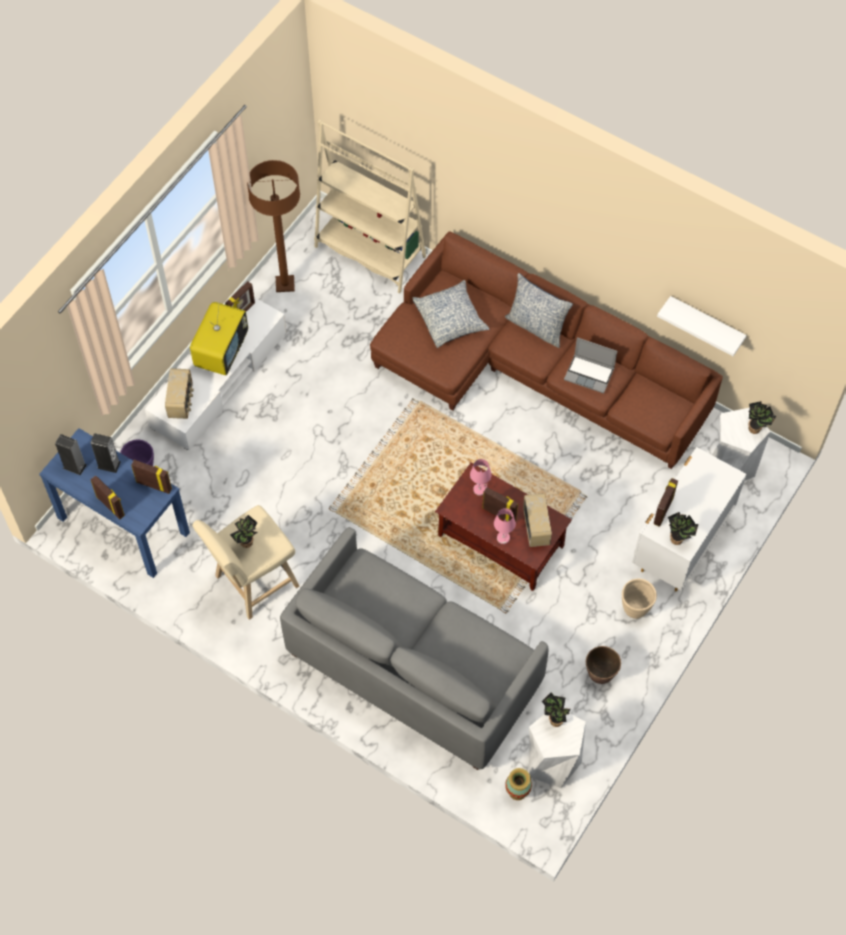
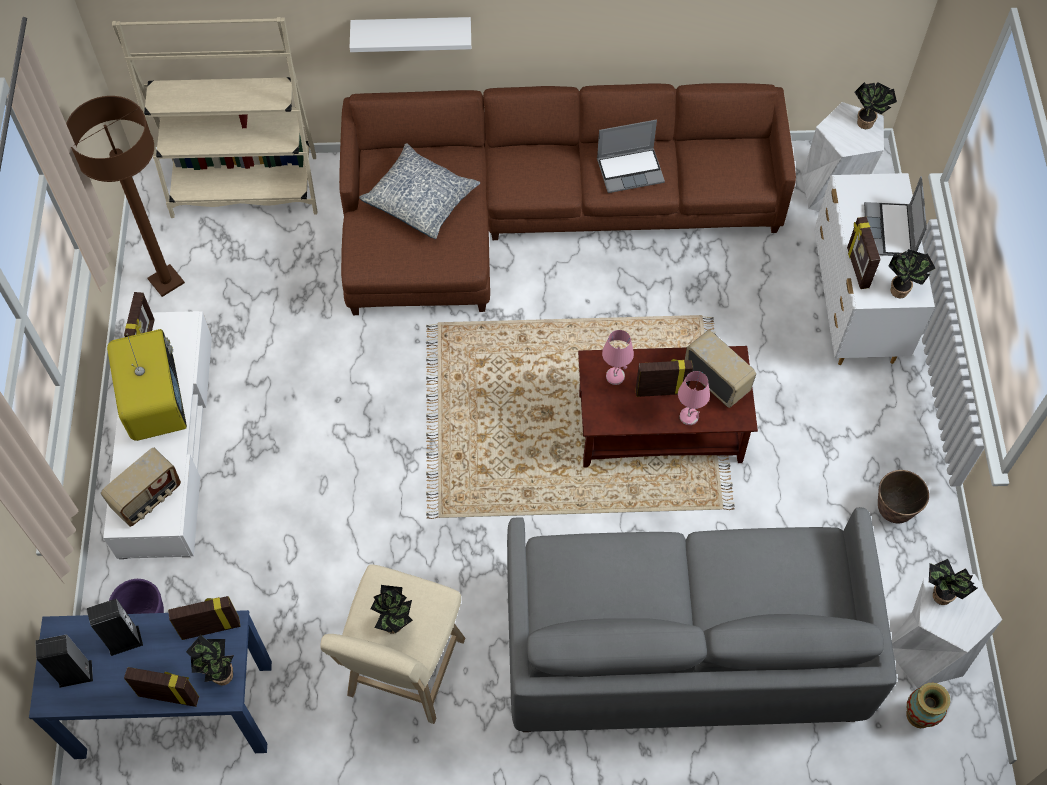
camera: 35 degrees left, 0 degrees up
(142, 511) = (220, 674): none -> potted plant
(181, 402) = (148, 498): radio -> radio turned 75 degrees clockwise
(536, 326) = (527, 152): pillow -> none
(635, 609) = (868, 411): beige planter -> none
(702, 502) = (890, 232): none -> laptop
(706, 323) = (750, 24): white shelf -> white shelf (412, 33)

